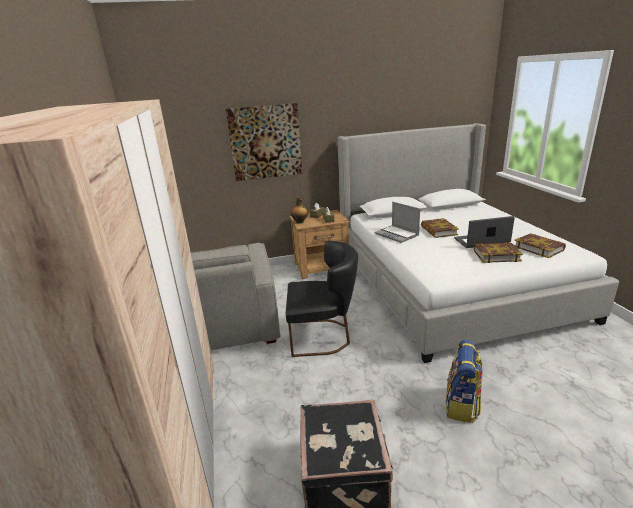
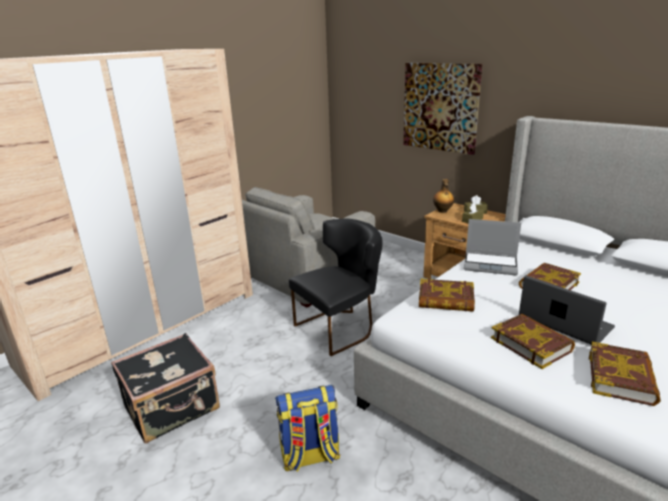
camera: 55 degrees right, 0 degrees up
(323, 336) = (340, 327): black chair -> black chair turned 90 degrees counterclockwise
(397, 235) = (491, 264): laptop -> laptop turned 90 degrees counterclockwise
(431, 259) = (446, 300): none -> book

